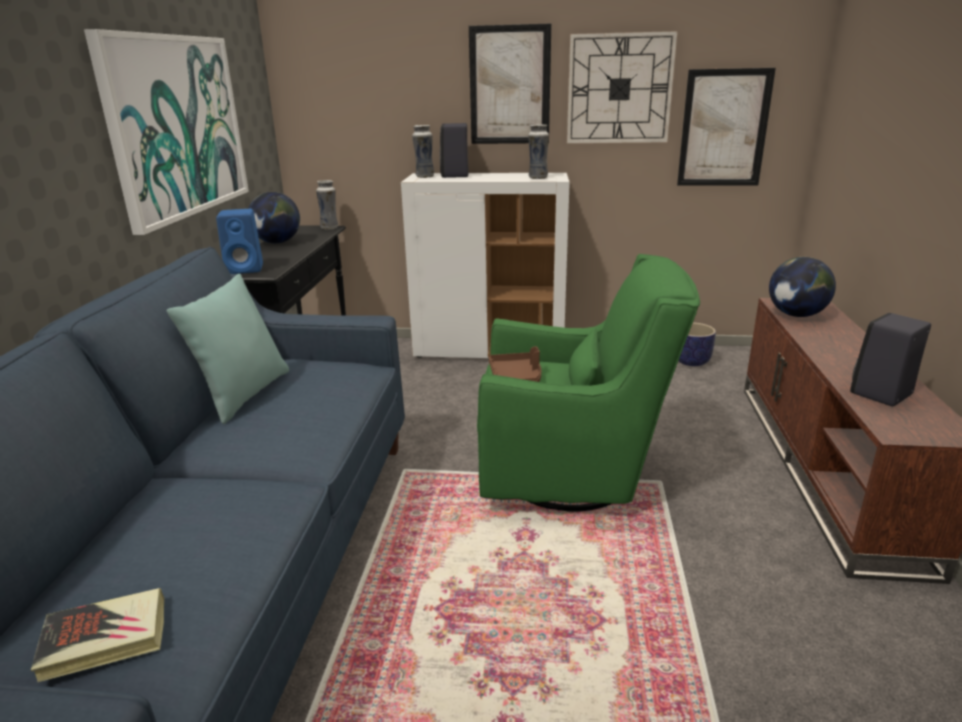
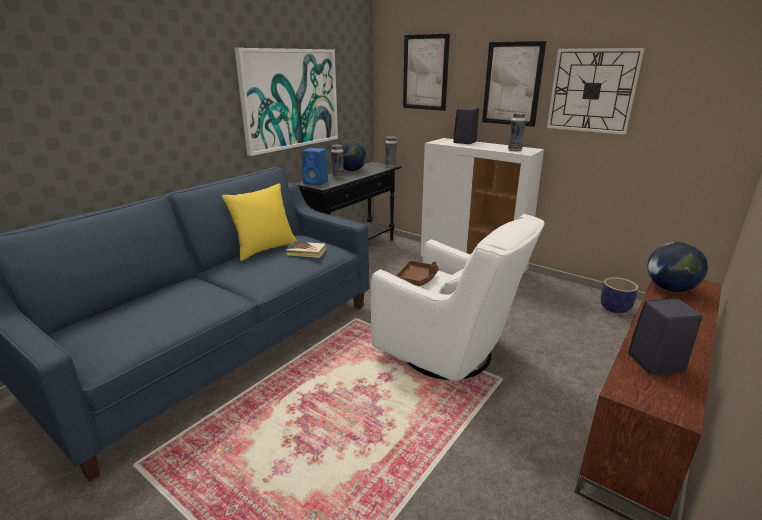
camera: 30 degrees right, 0 degrees up
(105, 639) = (103, 334): book -> book (306, 252)
(243, 395) = (264, 249): turquoise pillow -> yellow pillow
(424, 176) = (445, 141): vase -> vase (338, 177)
(574, 473) = (450, 353): green armchair -> white armchair
(724, 128) = (678, 128): picture -> picture (425, 72)

